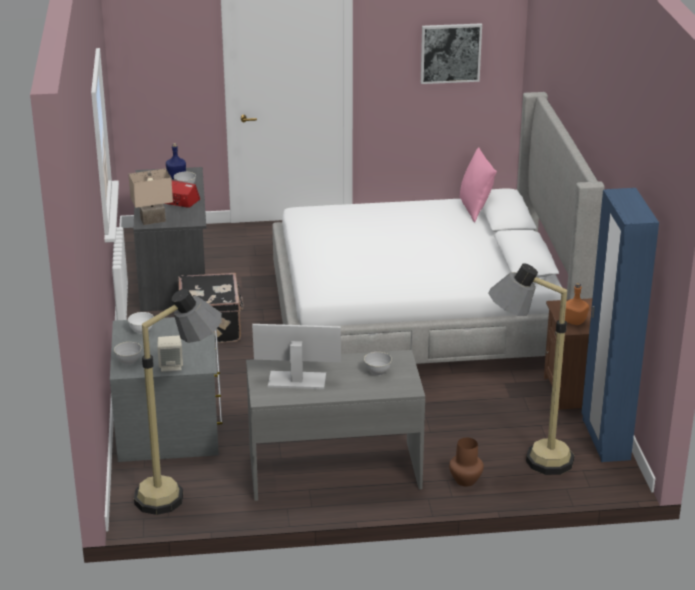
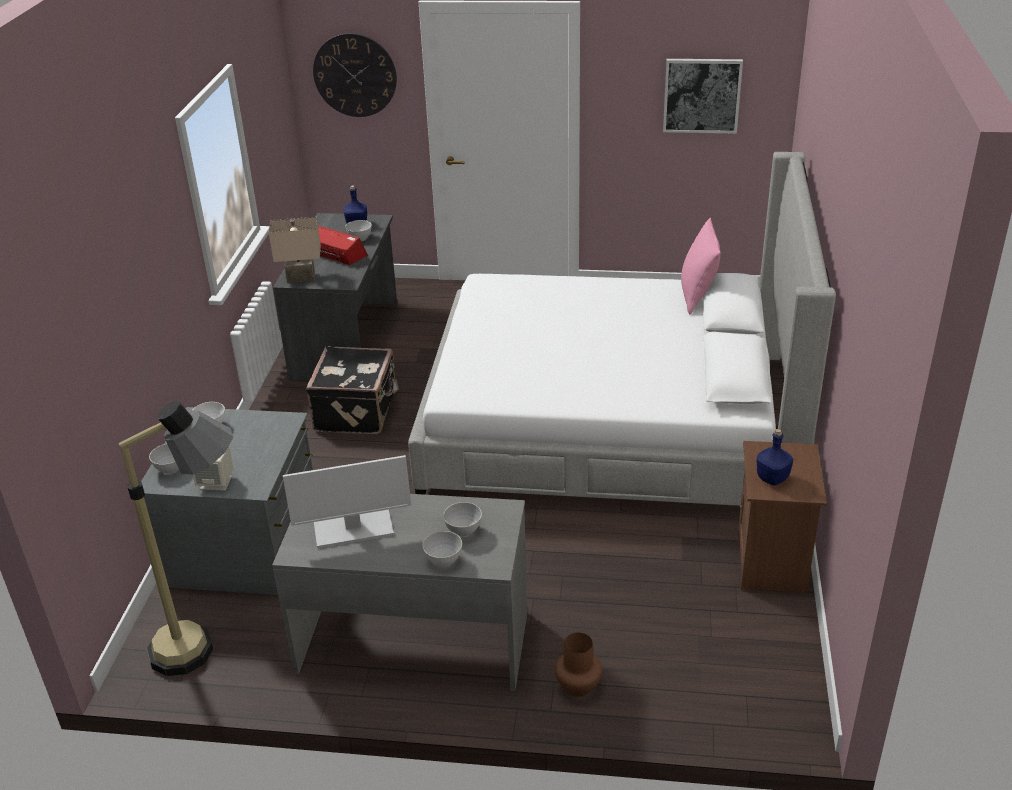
camera: 15 degrees right, 5 degrees up
(163, 51) = (355, 75): none -> wall clock
(297, 380) = (353, 530): monitor -> monitor turned 150 degrees clockwise
(372, 390) = (443, 560): none -> grey bowl
(527, 461) = (673, 667): floor lamp -> none
(575, 321) = (772, 478): orange bottle -> blue bottle
(604, 439) = (792, 648): blue wardrobe -> none

